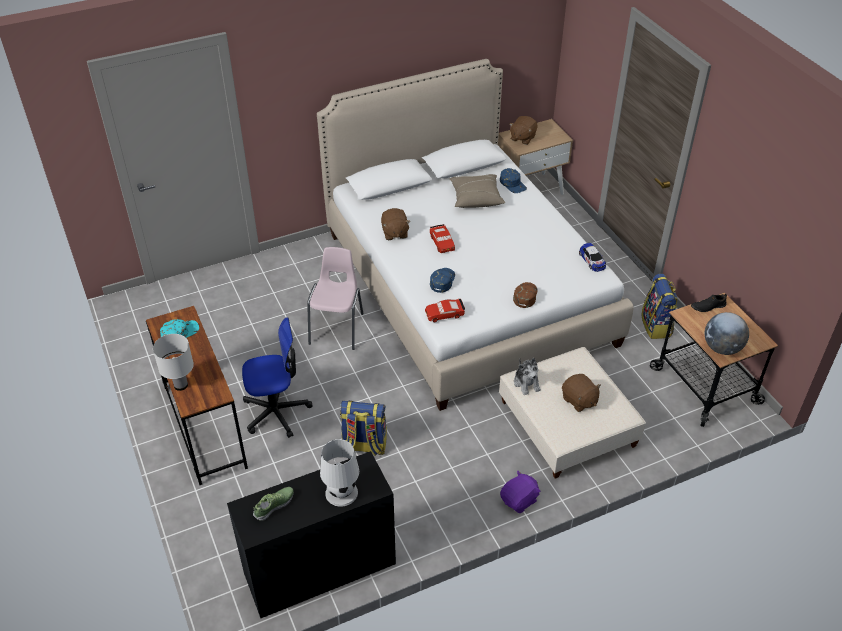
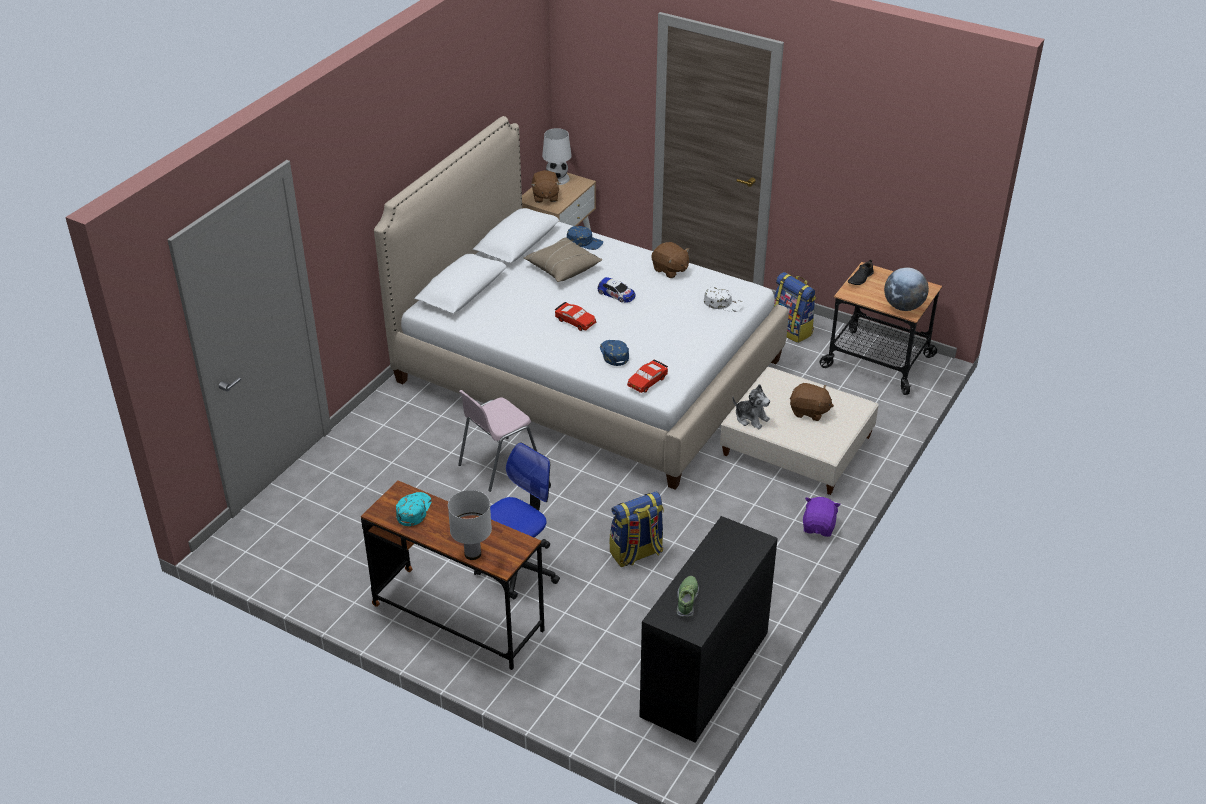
camera: 35 degrees left, 5 degrees down
(337, 328) = (498, 464): pink chair -> pink chair turned 105 degrees counterclockwise
(342, 493) = (734, 559): white table lamp -> white table lamp (557, 178)
(394, 233) = (518, 331): brown plush toy -> brown plush toy (670, 270)
(525, 296) = (701, 335): brown cap -> none
(568, 277) = (723, 303): none -> white cap
(592, 260) = (728, 280): toy car -> toy car (616, 294)

